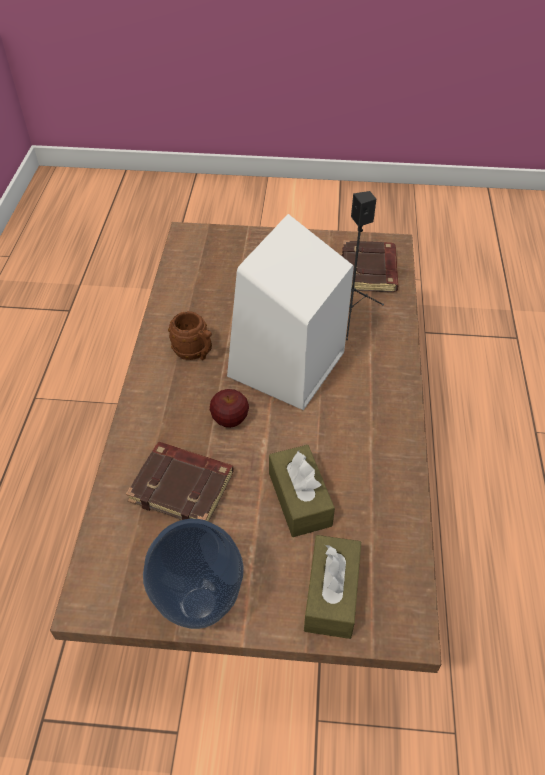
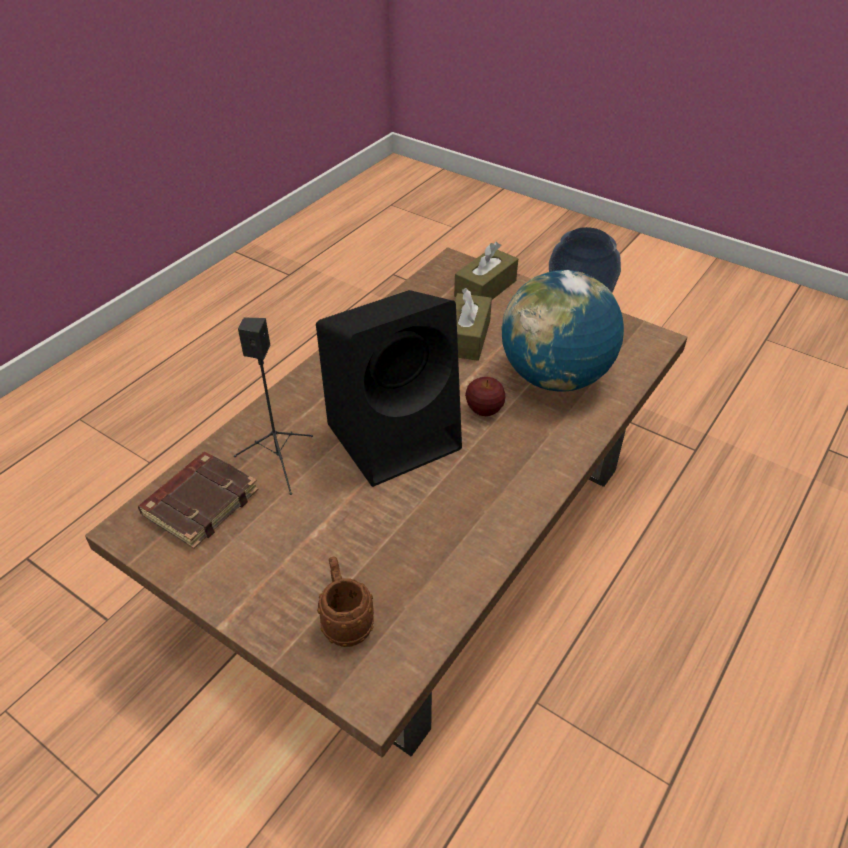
camera: 150 degrees left, 5 degrees down
(183, 487) = (555, 377): brown book -> globe
(195, 353) = (479, 488): brown mug -> brown mug (345, 621)
(286, 367) = (396, 434): white speaker -> black speaker

